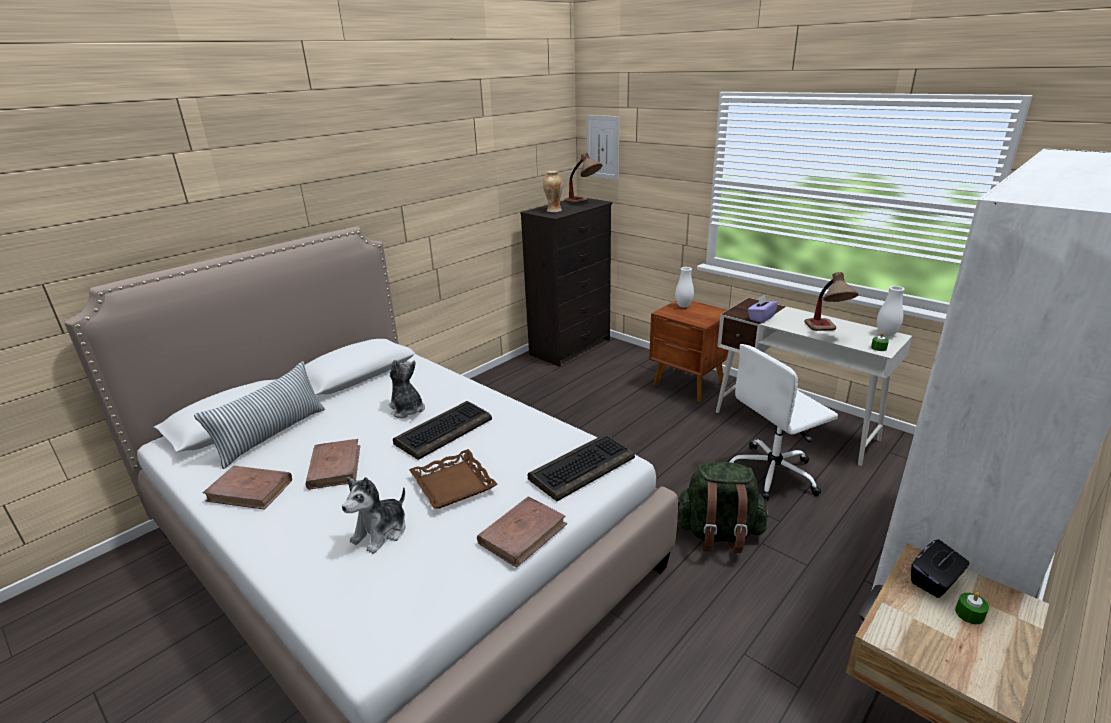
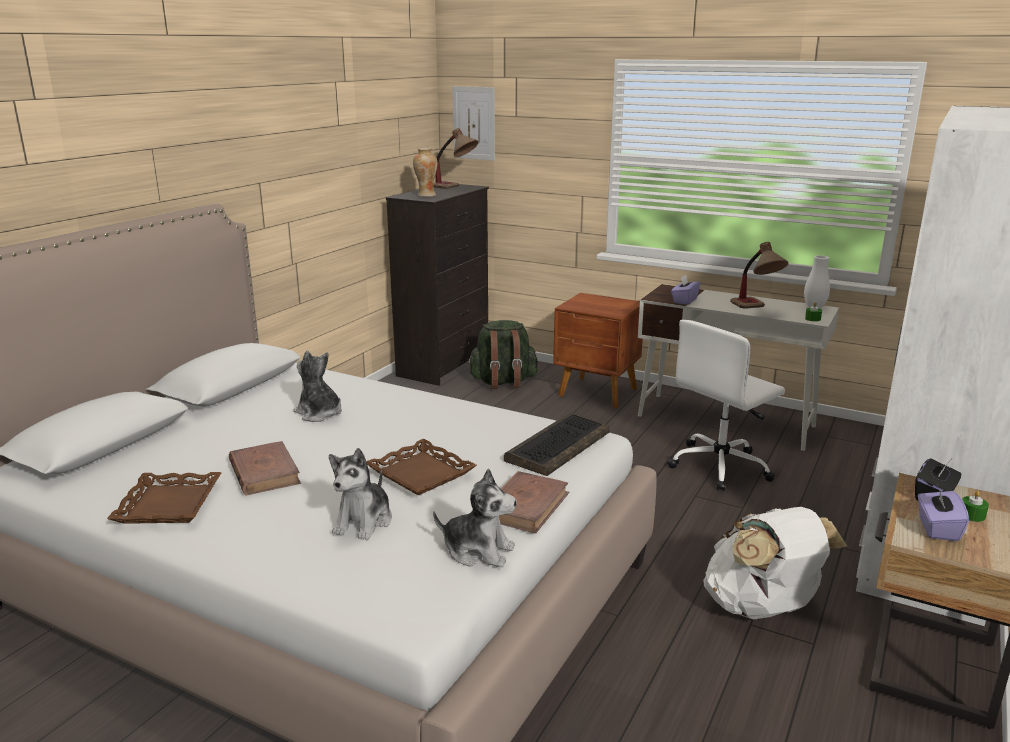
camera: 15 degrees left, 5 degrees down
(250, 490) = (168, 504): brown book -> brown tray
(272, 435) = (157, 451): pillow -> none
(444, 430) = (379, 428): keyboard -> none
(458, 580) = (478, 551): none -> plush toy
(683, 306) = (588, 300): white vase -> none
(718, 534) = (685, 526): green backpack -> green backpack (503, 382)
(761, 637) = (762, 608): none -> white backpack
(922, 626) = (937, 528): none -> purple tissue box

